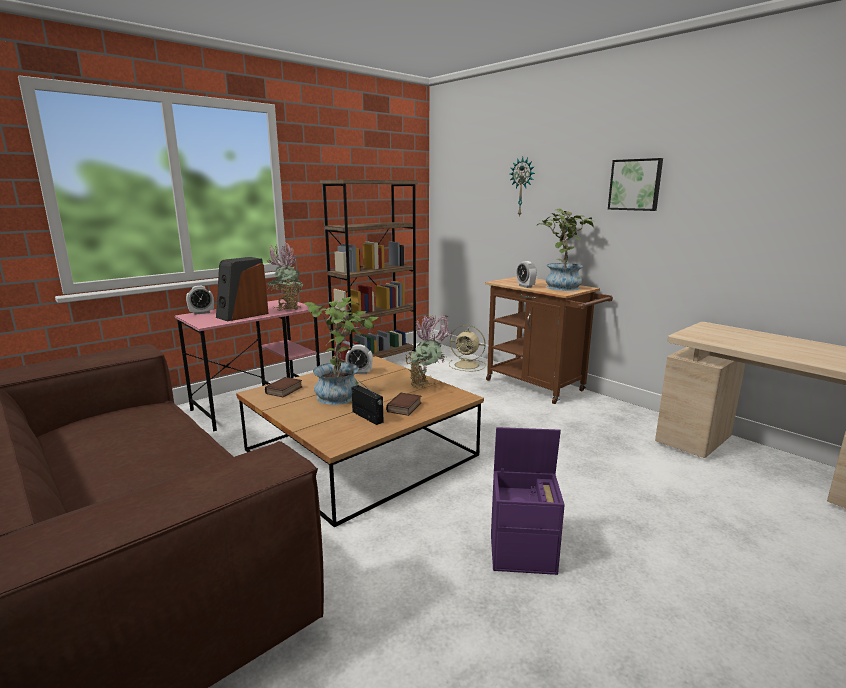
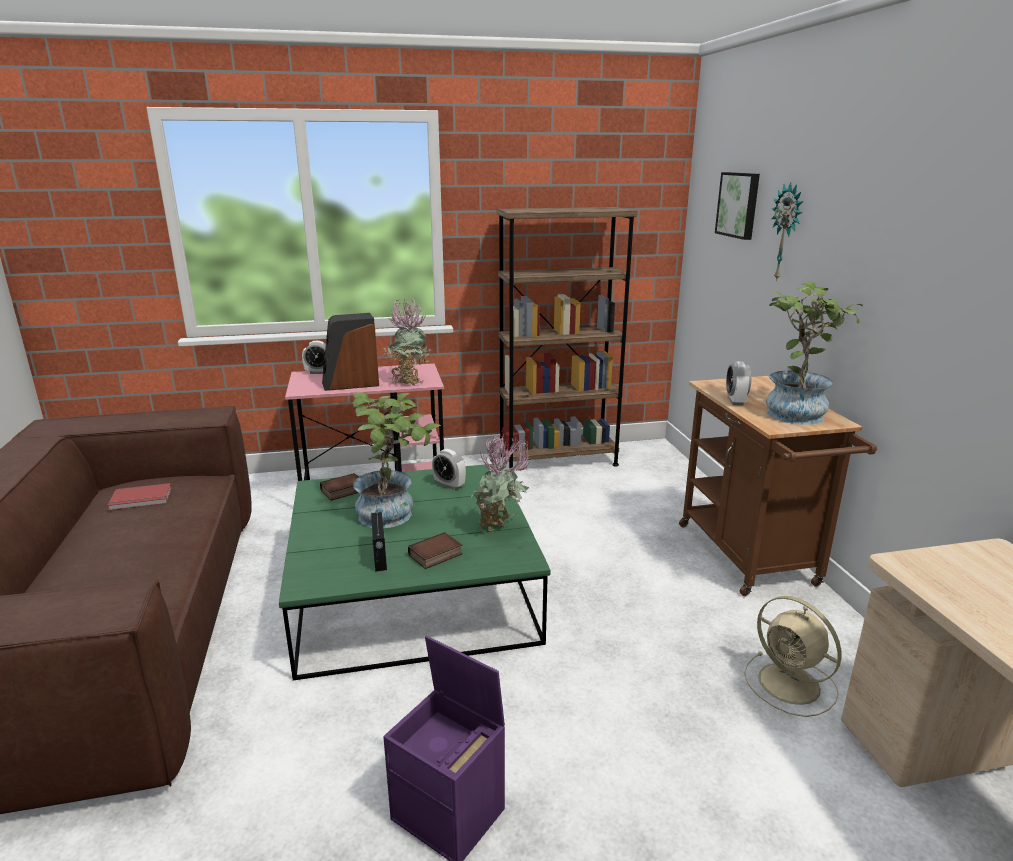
camera: 30 degrees right, 5 degrees up
(106, 430) = (141, 499): none -> red book
(360, 452) = (413, 590): brown coffee table -> green coffee table
(468, 365) = (679, 493): beige fan -> beige fan (791, 685)
(635, 185) = (937, 257): picture -> picture (739, 205)

